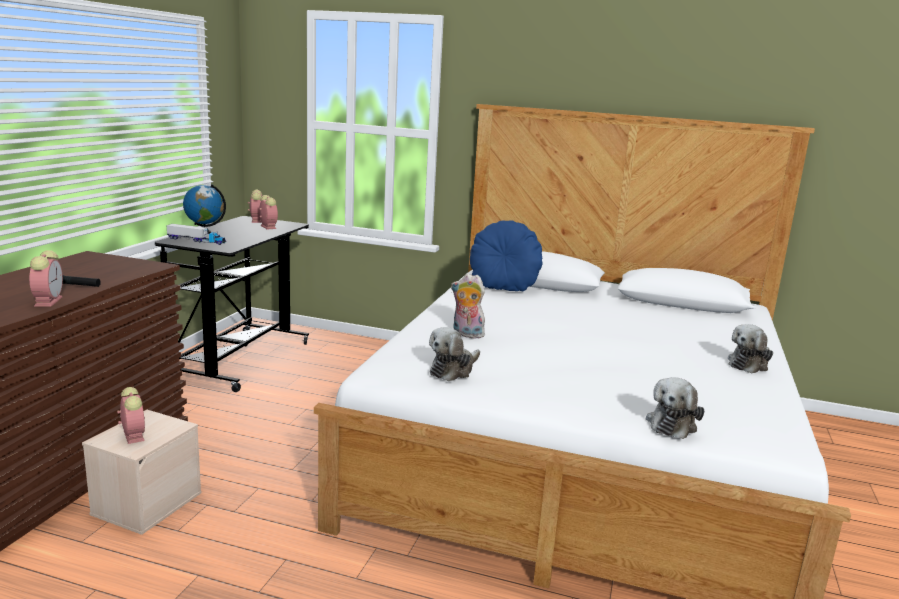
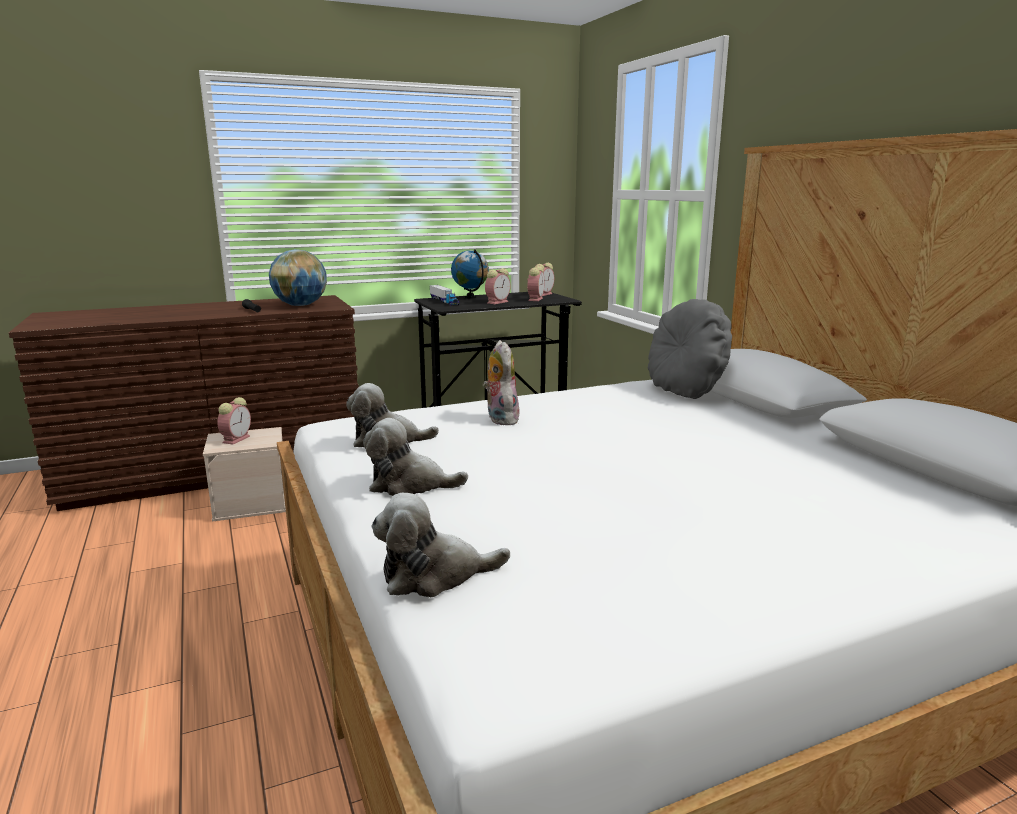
camera: 50 degrees right, 0 degrees up
(48, 301) = (209, 315): alarm clock -> alarm clock (498, 302)
(106, 270) = (300, 305): none -> globe
(503, 288) = (685, 393): blue pillow -> grey pillow
(749, 364) = (810, 573): plush toy -> plush toy (409, 485)

